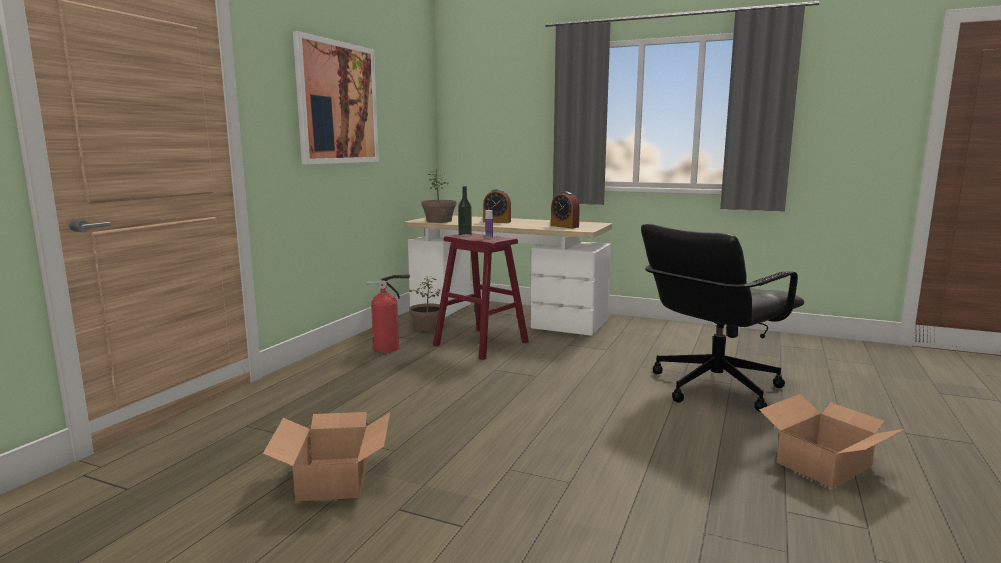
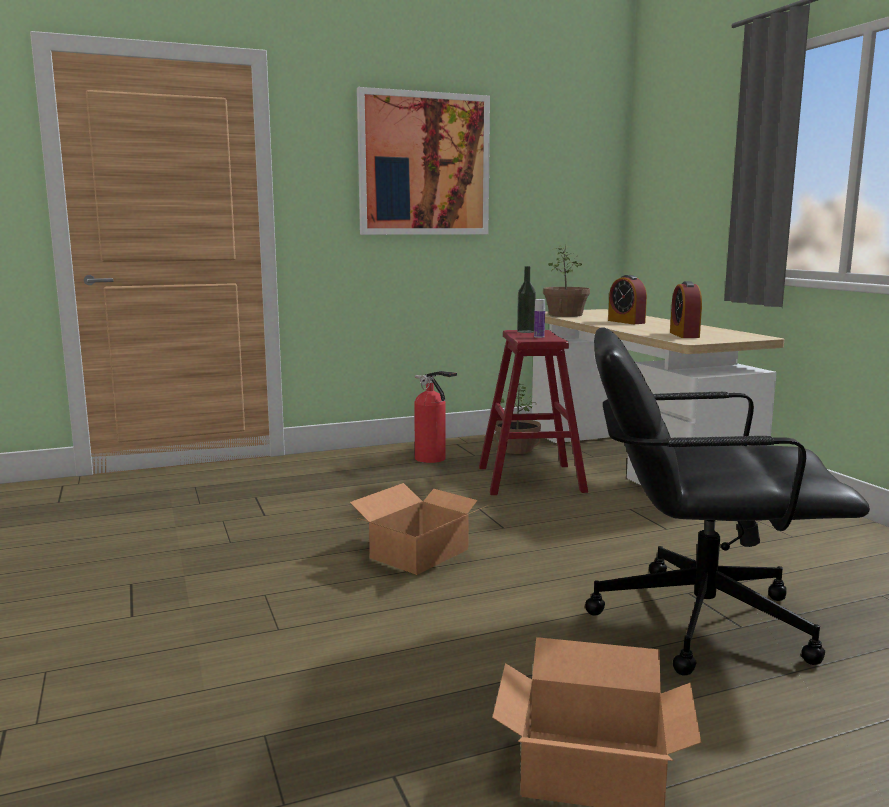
camera: 45 degrees right, 0 degrees up
(335, 478) = (153, 544): cardboard box -> cardboard box (421, 553)

